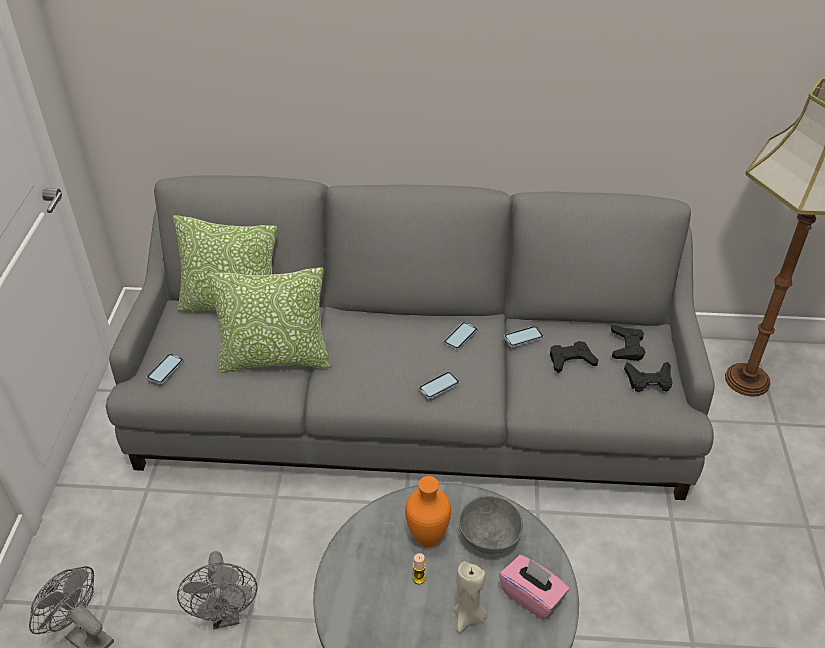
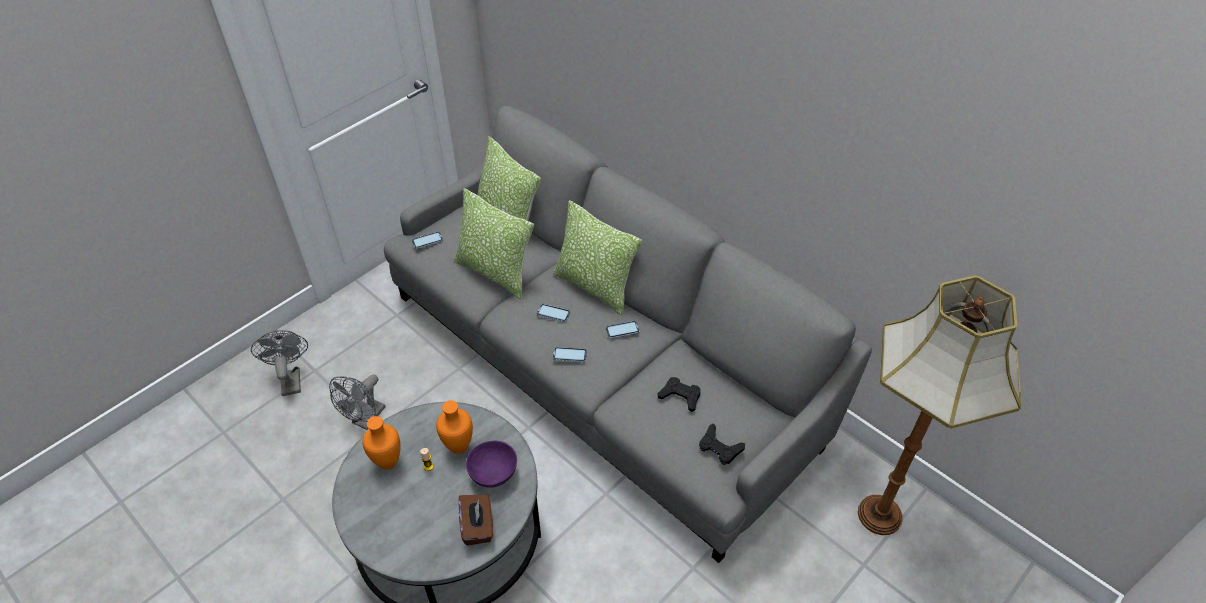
camera: 40 degrees right, 5 degrees up
(374, 605) = (389, 463): none -> orange vase
(390, 315) = (595, 286): none -> pillow
(469, 617) = (430, 510): beige candle -> none
(489, 539) = (492, 474): grey bowl -> purple bowl
(523, 337) = (667, 358): phone -> phone (553, 314)
(532, 596) = (478, 527): pink tissue box -> brown tissue box
(627, 347) = (733, 413): black game controller -> none

